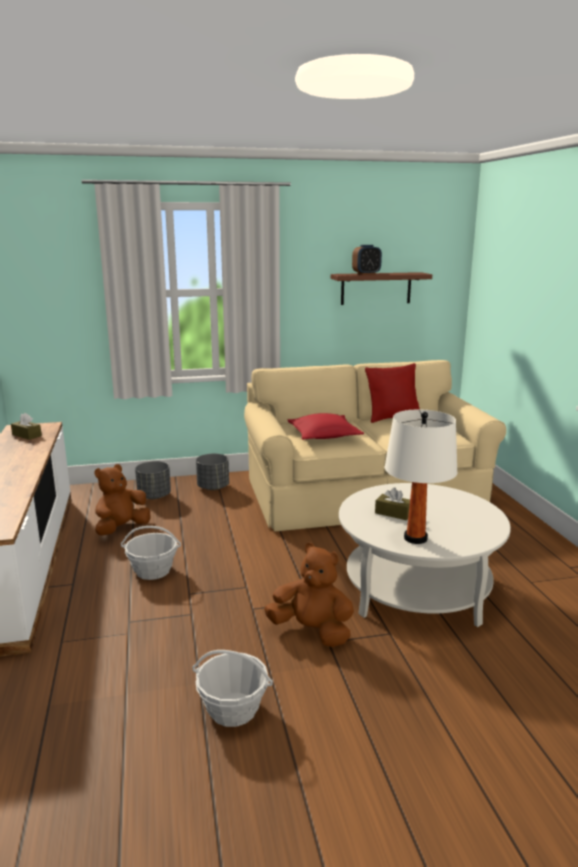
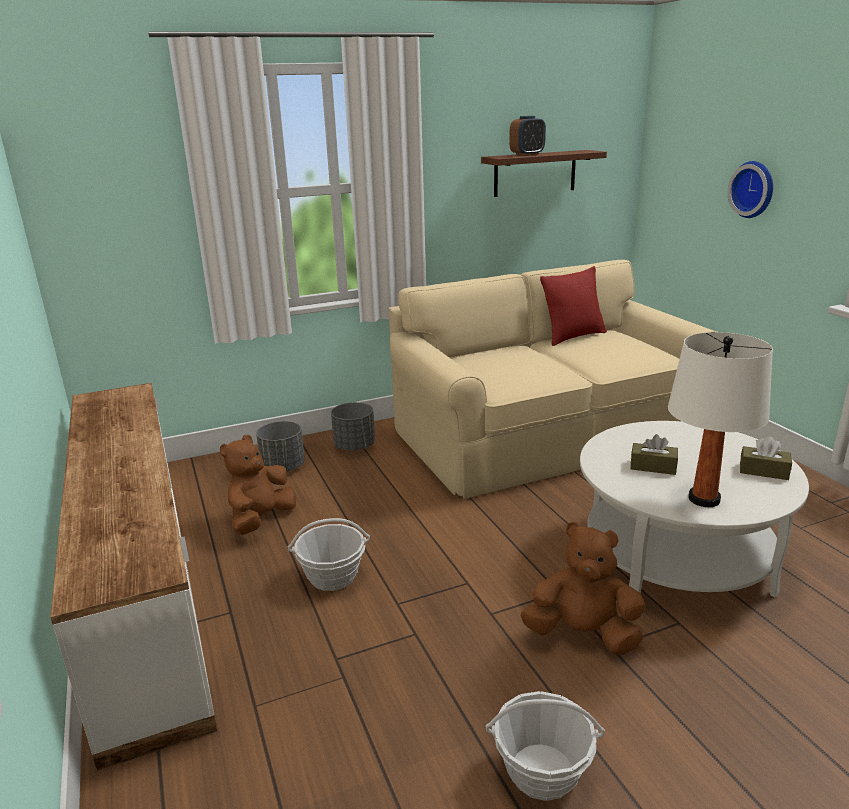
camera: 10 degrees left, 5 degrees up
(27, 435) = (112, 408): brown tissue box -> brown tissue box (763, 471)
(324, 435) = (508, 369): red pillow -> none
(536, 309) = (754, 189): none -> wall clock

